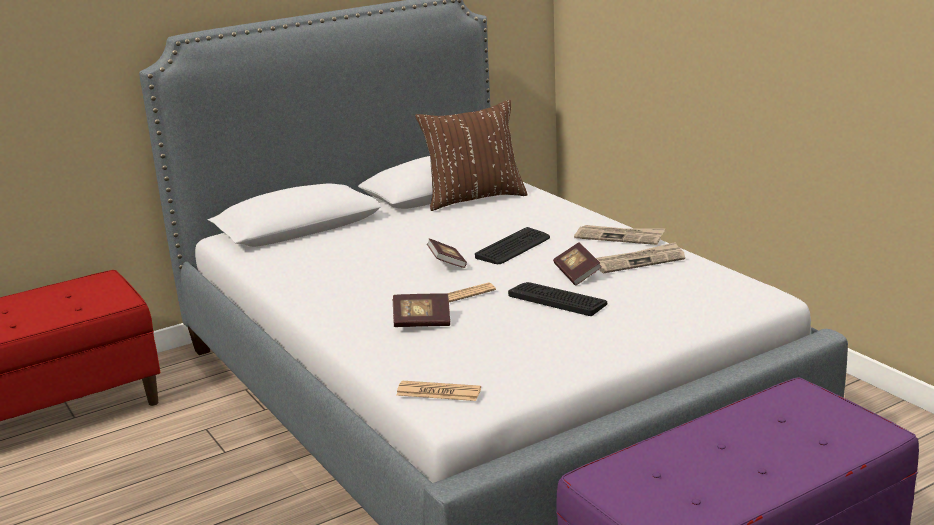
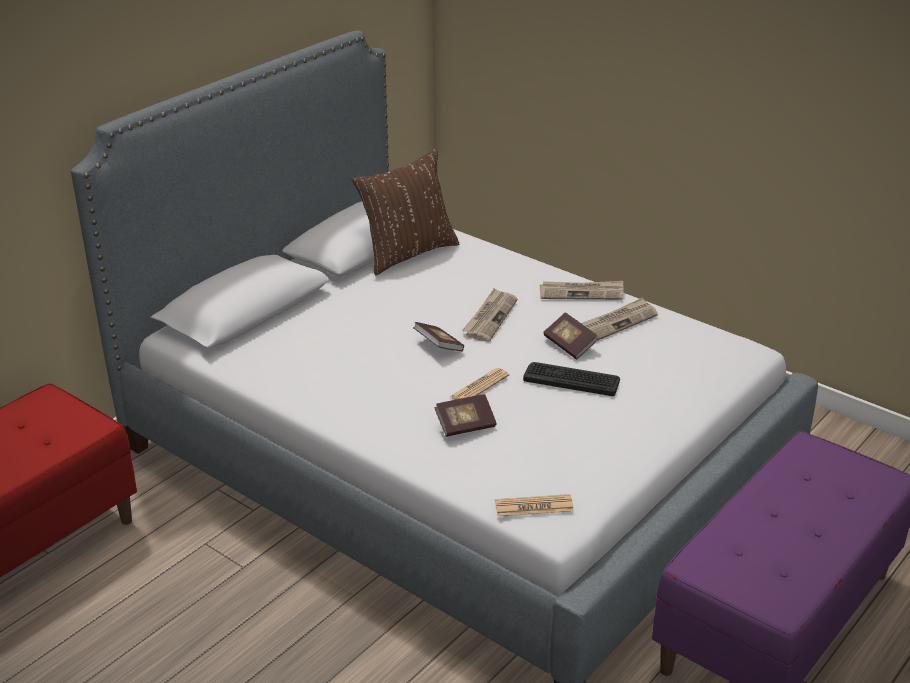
camera: 20 degrees left, 10 degrees up
(513, 247) = (490, 317): keyboard -> newspaper

